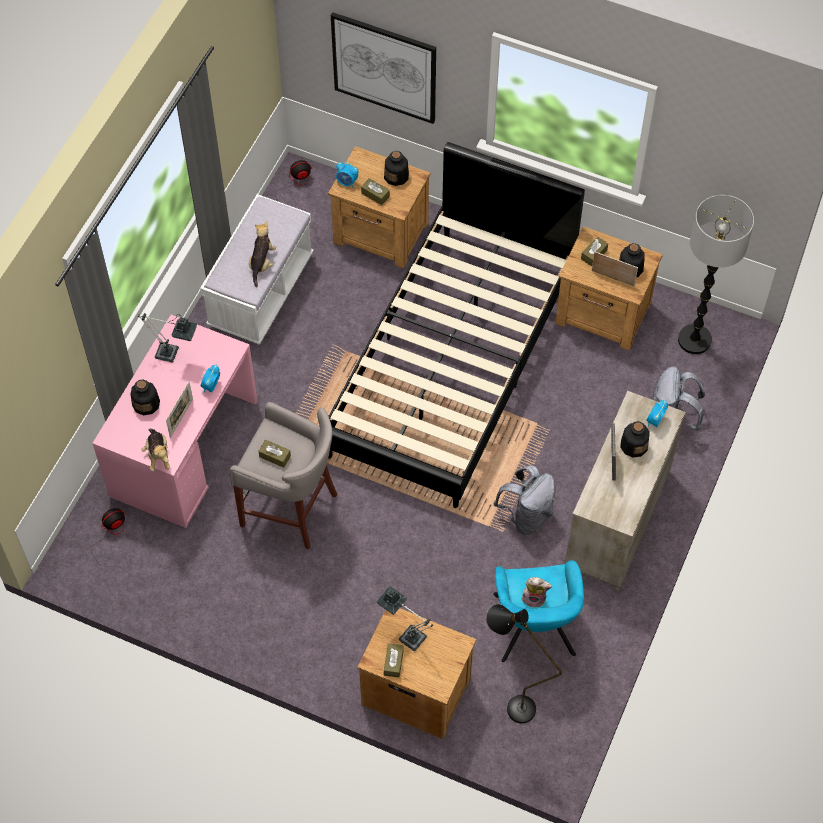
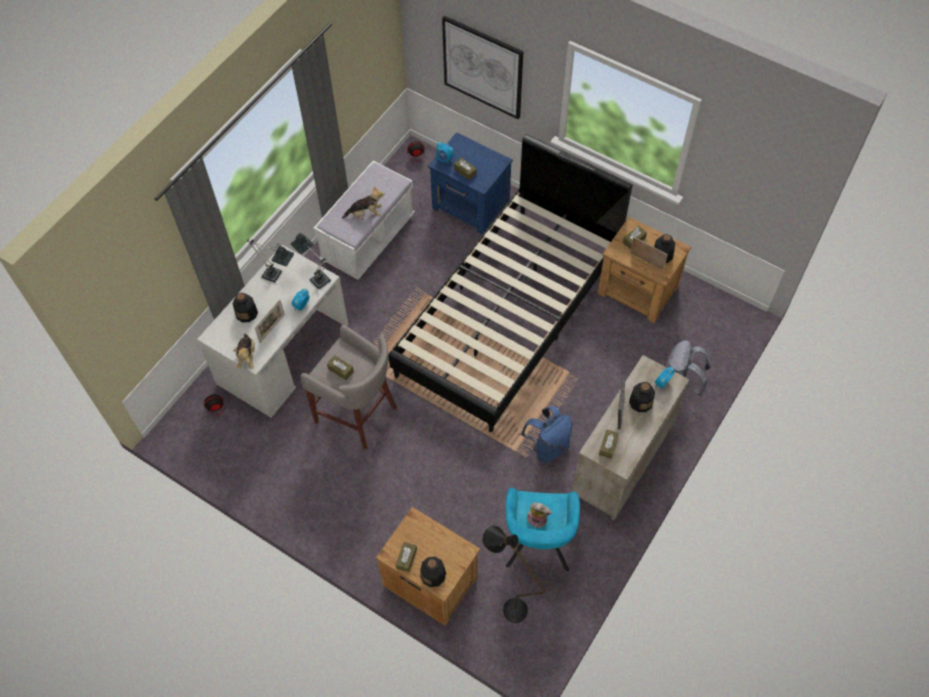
camera: 10 degrees right, 0 degrees up
(184, 448) = (283, 353): pink desk -> white desk
(262, 263) = (365, 214): plush toy -> plush toy turned 60 degrees clockwise
(381, 234) = (471, 206): brown nightstand -> blue nightstand
(396, 176) = (485, 159): bottle -> bottle (433, 575)
(407, 634) = (423, 536): table lamp -> table lamp (317, 278)
(527, 516) = (547, 447): grey backpack -> blue backpack
(604, 501) = (608, 446): none -> brown tissue box
(694, 340) = (709, 321): floor lamp -> none

